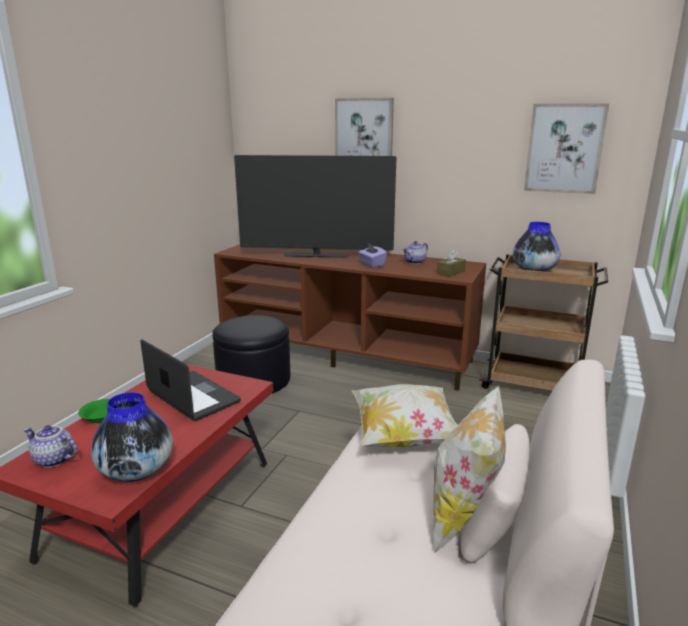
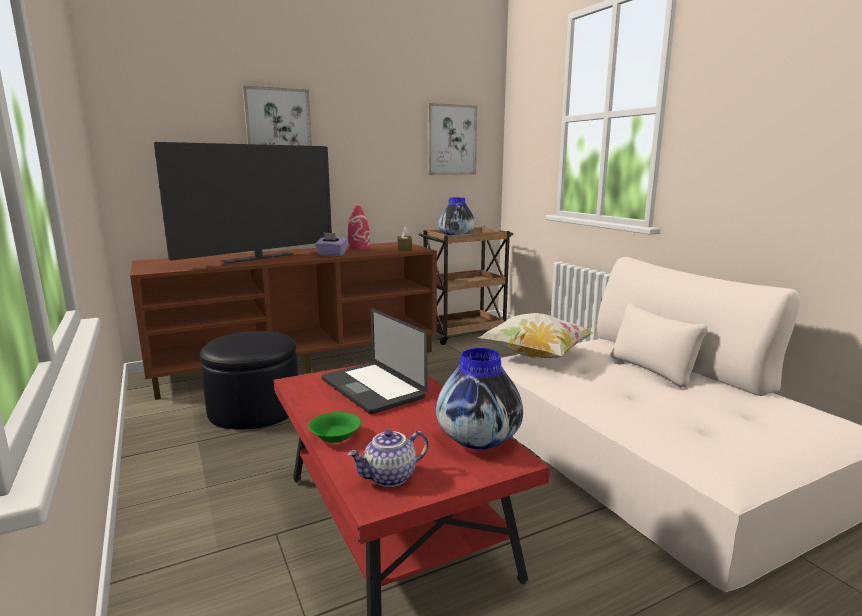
camera: 50 degrees left, 5 degrees down
(193, 397) = (372, 388): laptop -> laptop turned 120 degrees counterclockwise
(415, 262) = (359, 248): teapot -> red vase
(464, 512) = (641, 370): pillow -> none

